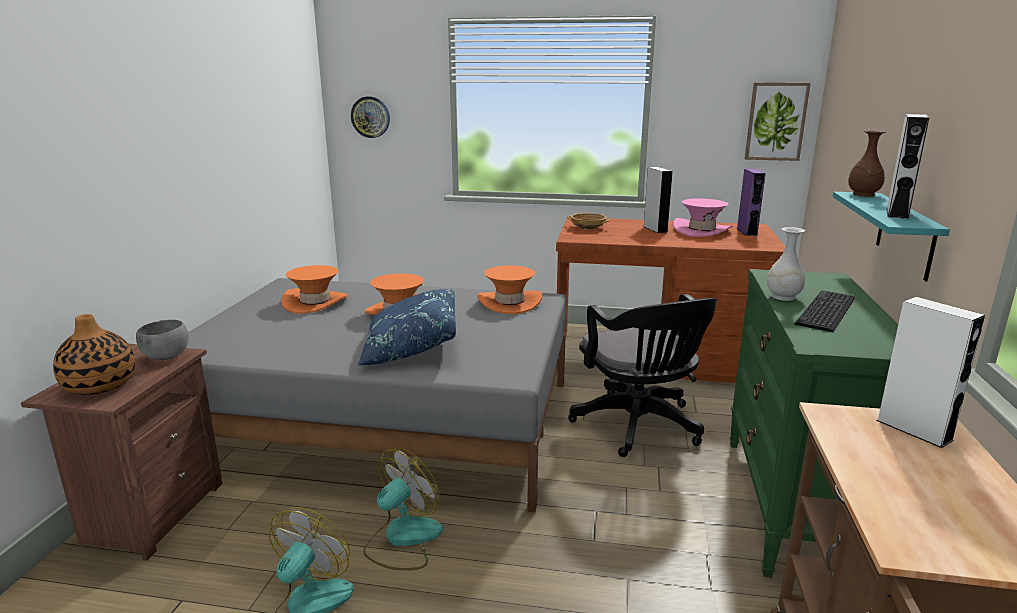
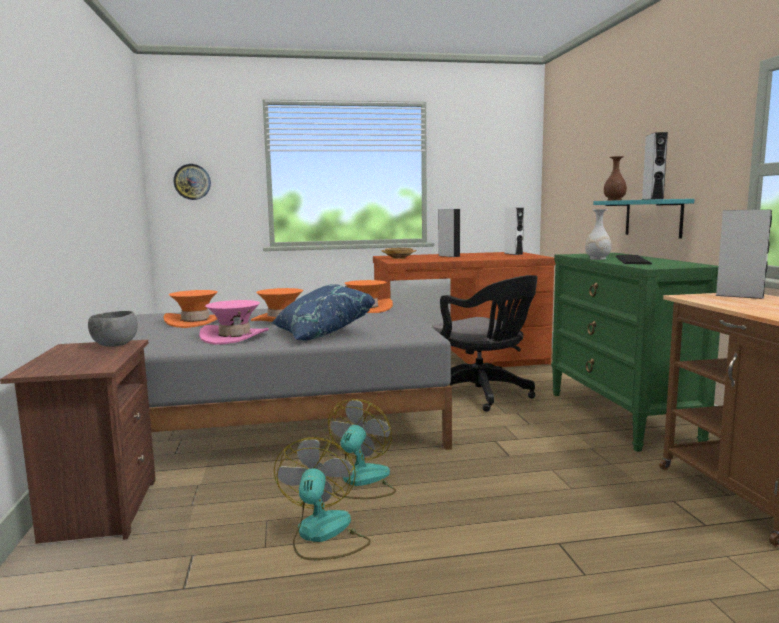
camera: 20 degrees left, 10 degrees down
(100, 385) = (73, 363): vase -> none
(701, 230) = (482, 255): pink hat -> pink hat (234, 337)
(747, 232) = (513, 254): purple speaker -> white speaker
(776, 121) = (514, 178): picture -> none

